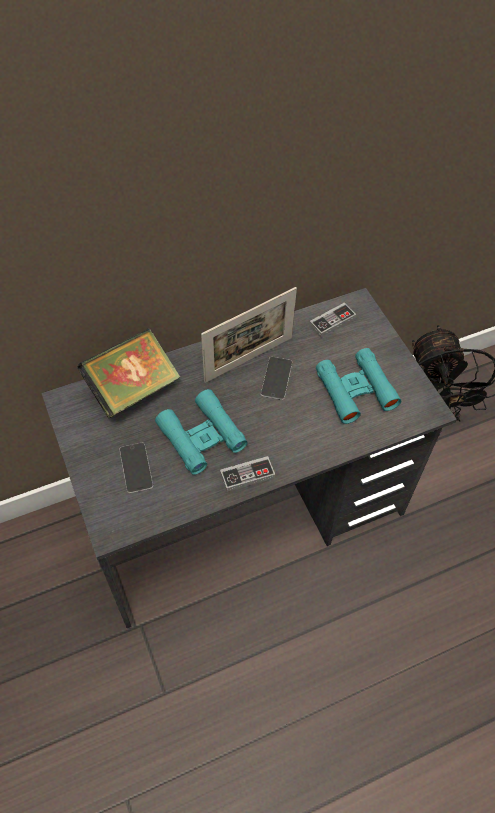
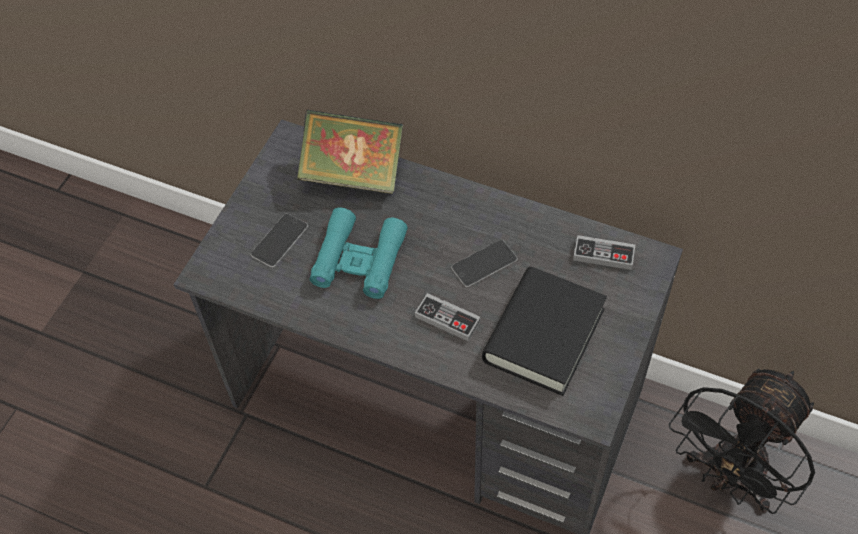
camera: 50 degrees right, 0 degrees up
(247, 475) = (356, 324): game controller -> game controller (447, 319)
(249, 359) = (480, 226): picture frame -> none
(355, 390) = (543, 335): turquoise binoculars -> black book

